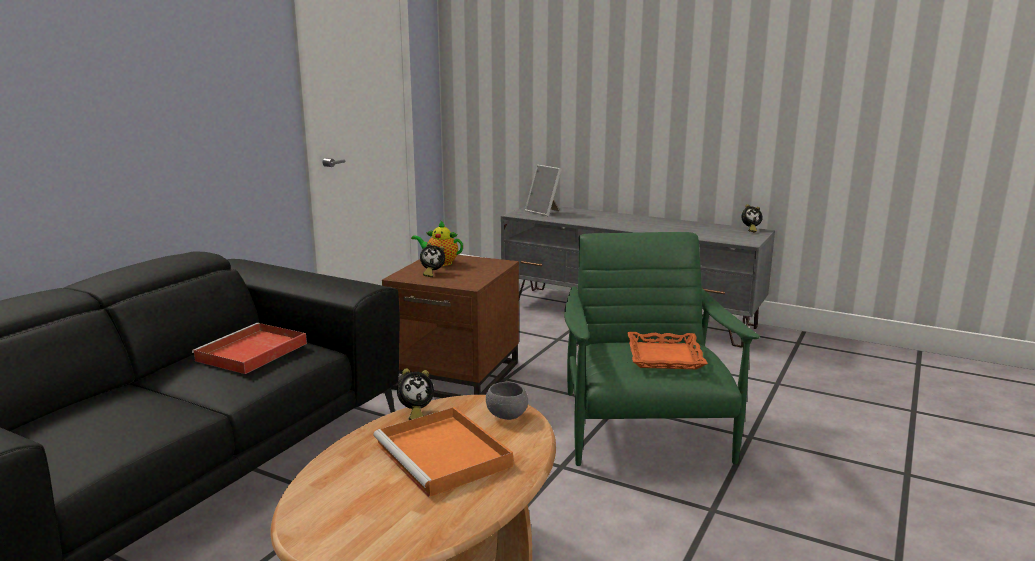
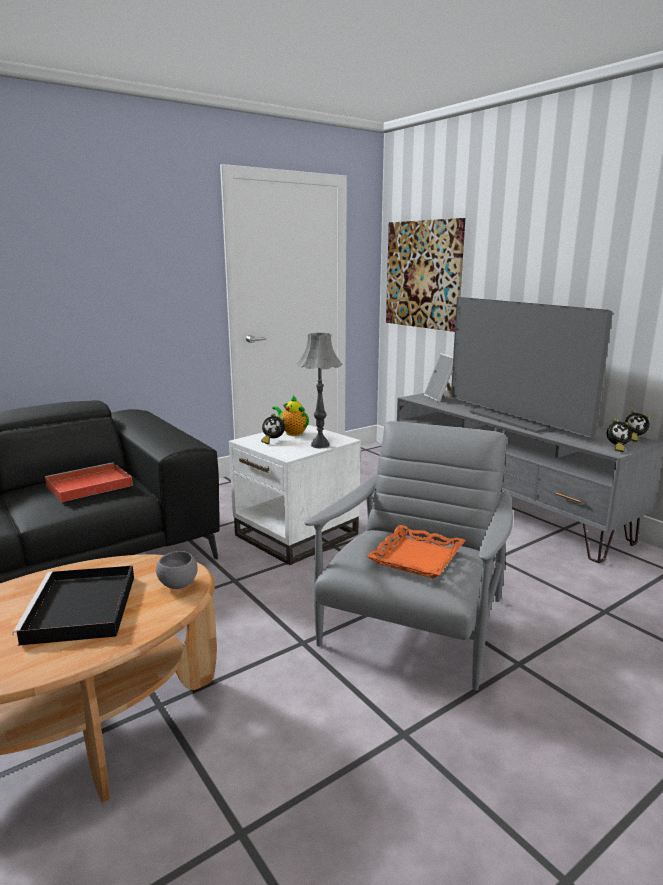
camera: 25 degrees right, 0 degrees up
(415, 413) = (114, 563): alarm clock -> alarm clock (616, 448)
(445, 456) = (81, 609): orange tray -> black tray
(457, 375) = (297, 535): brown side table -> white side table
(486, 271) = (320, 445): none -> grey table lamp
(499, 81) = (423, 275): none -> picture
(639, 224) = (517, 419): none -> television
(644, 429) = (414, 626): green armchair -> grey armchair

